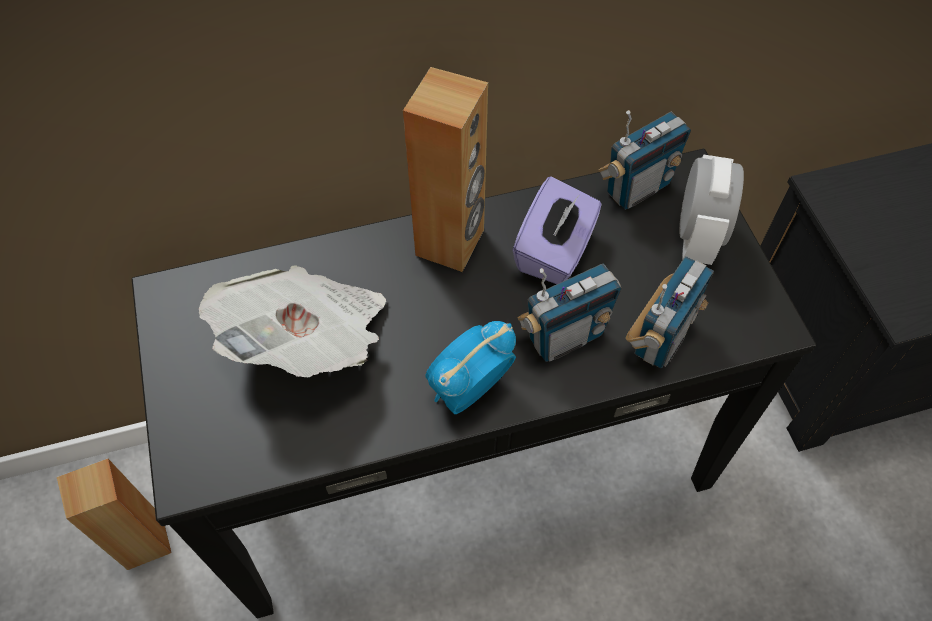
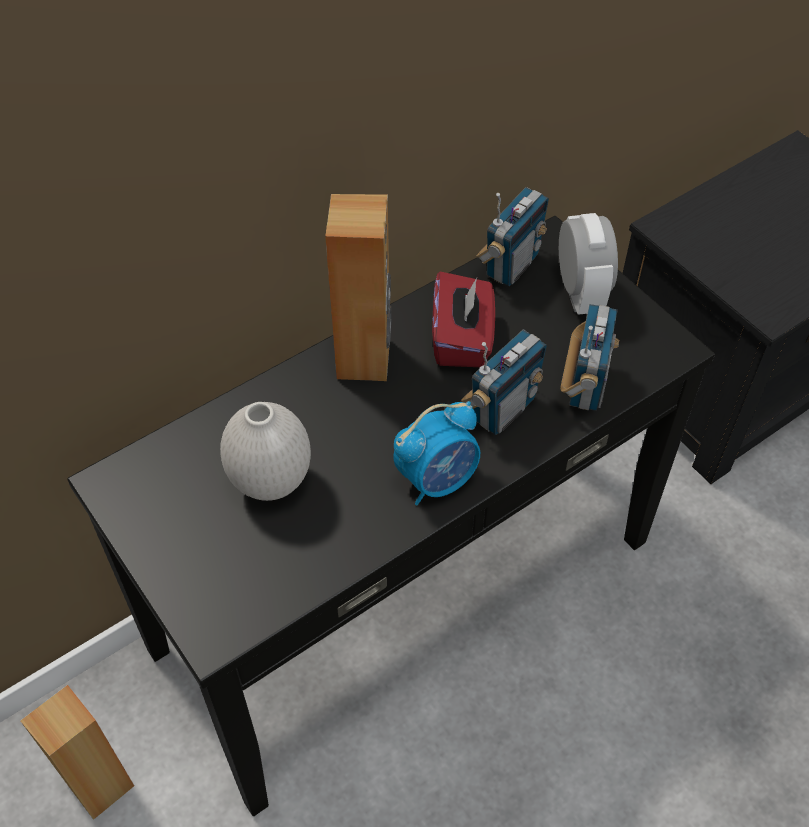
camera: 20 degrees left, 5 degrees down
(309, 339) = (271, 481): newspaper -> white vase
(468, 390) = (437, 479): alarm clock -> alarm clock turned 150 degrees counterclockwise
(555, 251) = (462, 339): purple tissue box -> red tissue box

